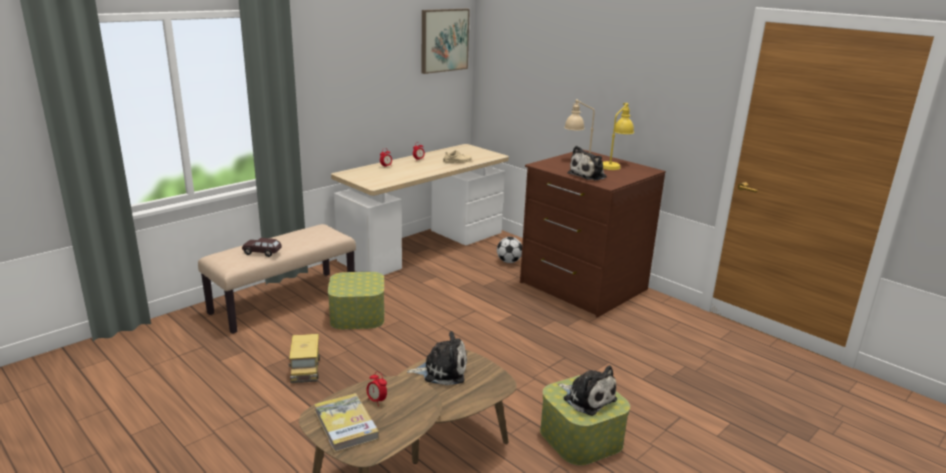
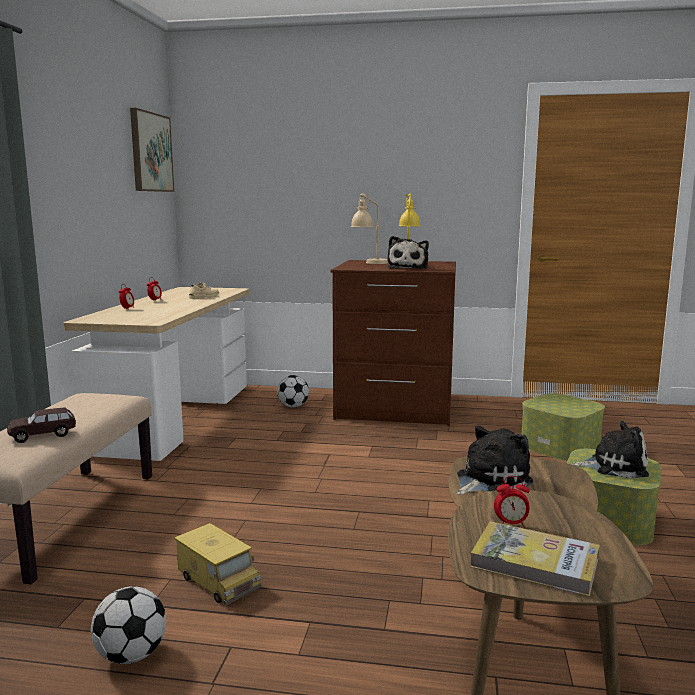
camera: 35 degrees left, 10 degrees down
(229, 388) = (131, 655): none -> football
(357, 315) = (198, 500): storage box -> storage box (560, 446)

